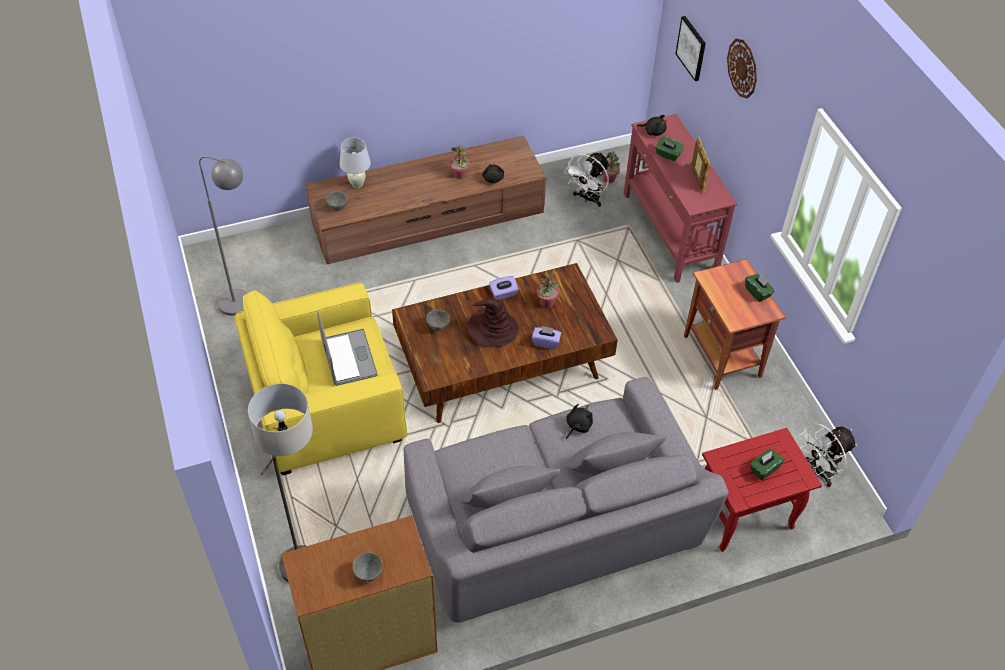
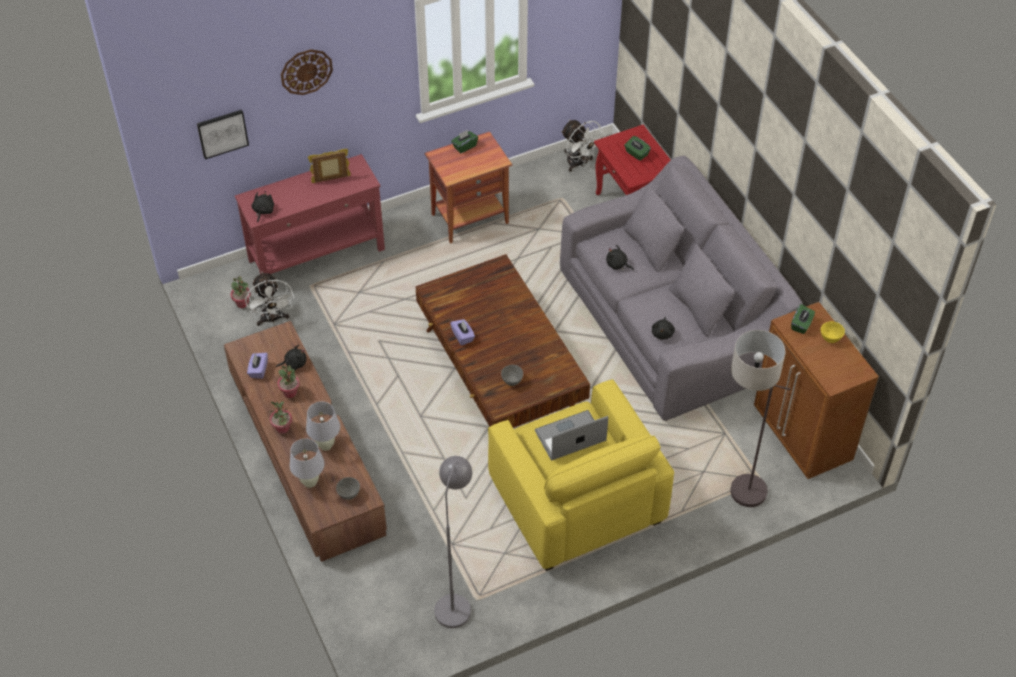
camera: 95 degrees left, 0 degrees up
(368, 574) = (830, 339): grey bowl -> yellow bowl
(395, 195) = (325, 445): none -> white table lamp
(470, 456) = (662, 333): none -> black plush toy
(492, 328) = (507, 341): brown hat -> none
(546, 303) = (470, 304): potted plant -> potted plant (282, 428)
(546, 342) = (518, 302): purple tissue box -> purple tissue box (258, 370)
(588, 198) = (272, 319): white fan -> white fan turned 45 degrees clockwise
(668, 155) = (298, 200): green tissue box -> green tissue box (801, 325)

